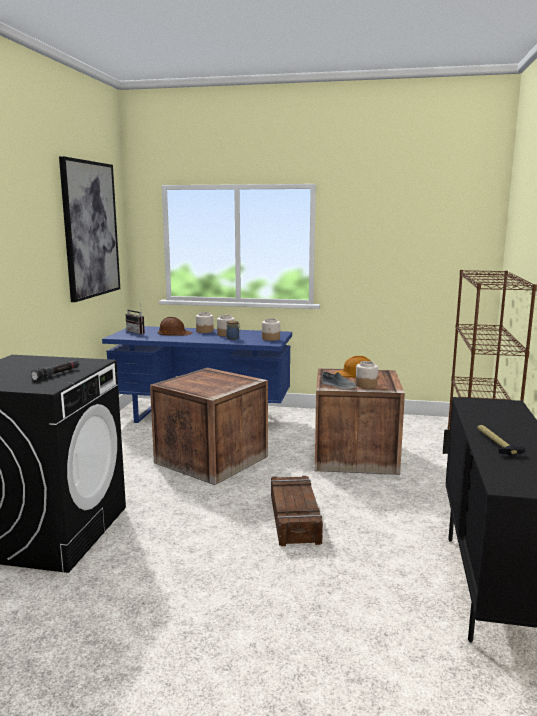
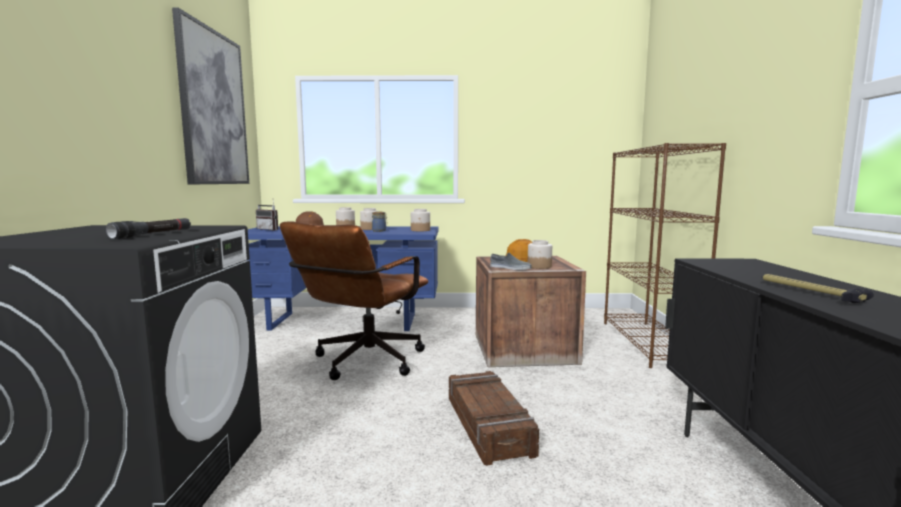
camera: 10 degrees left, 5 degrees down
(209, 459) = (362, 363): crate -> brown office chair

